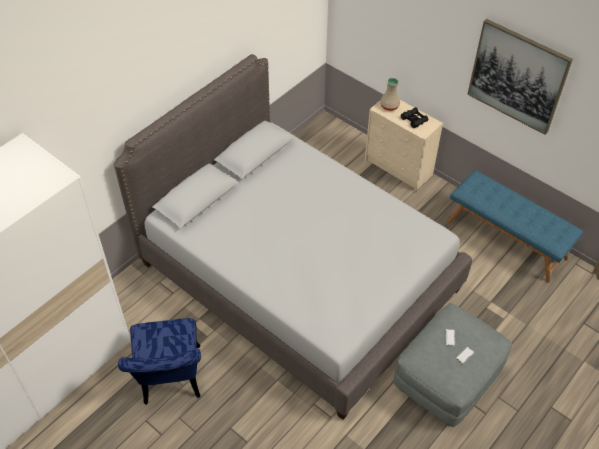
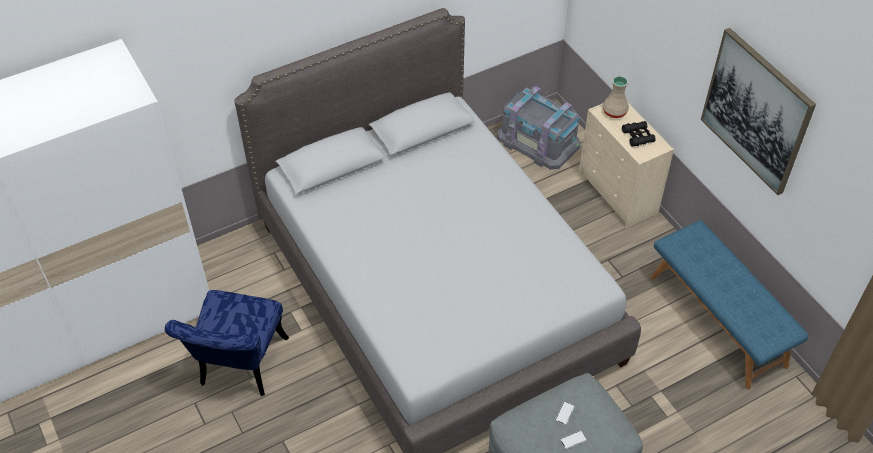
camera: 20 degrees right, 0 degrees up
(325, 144) = (538, 140): none -> grey storage box

